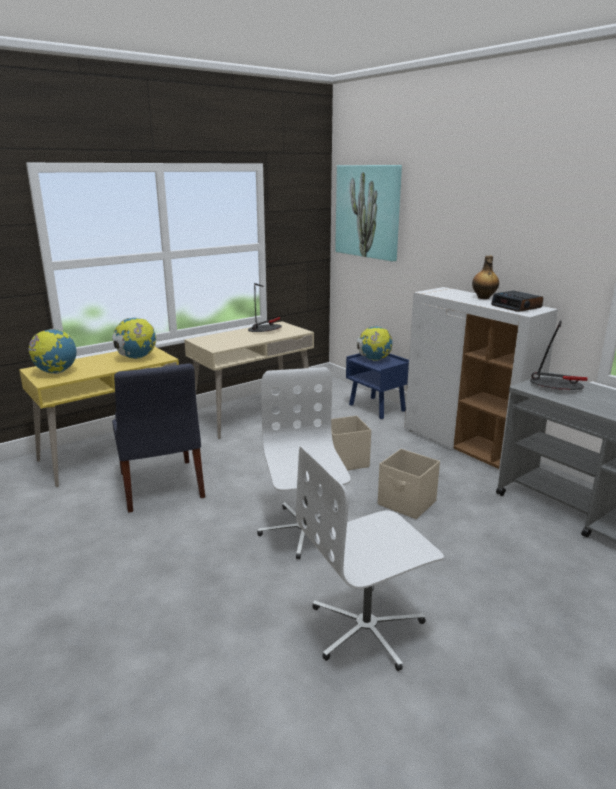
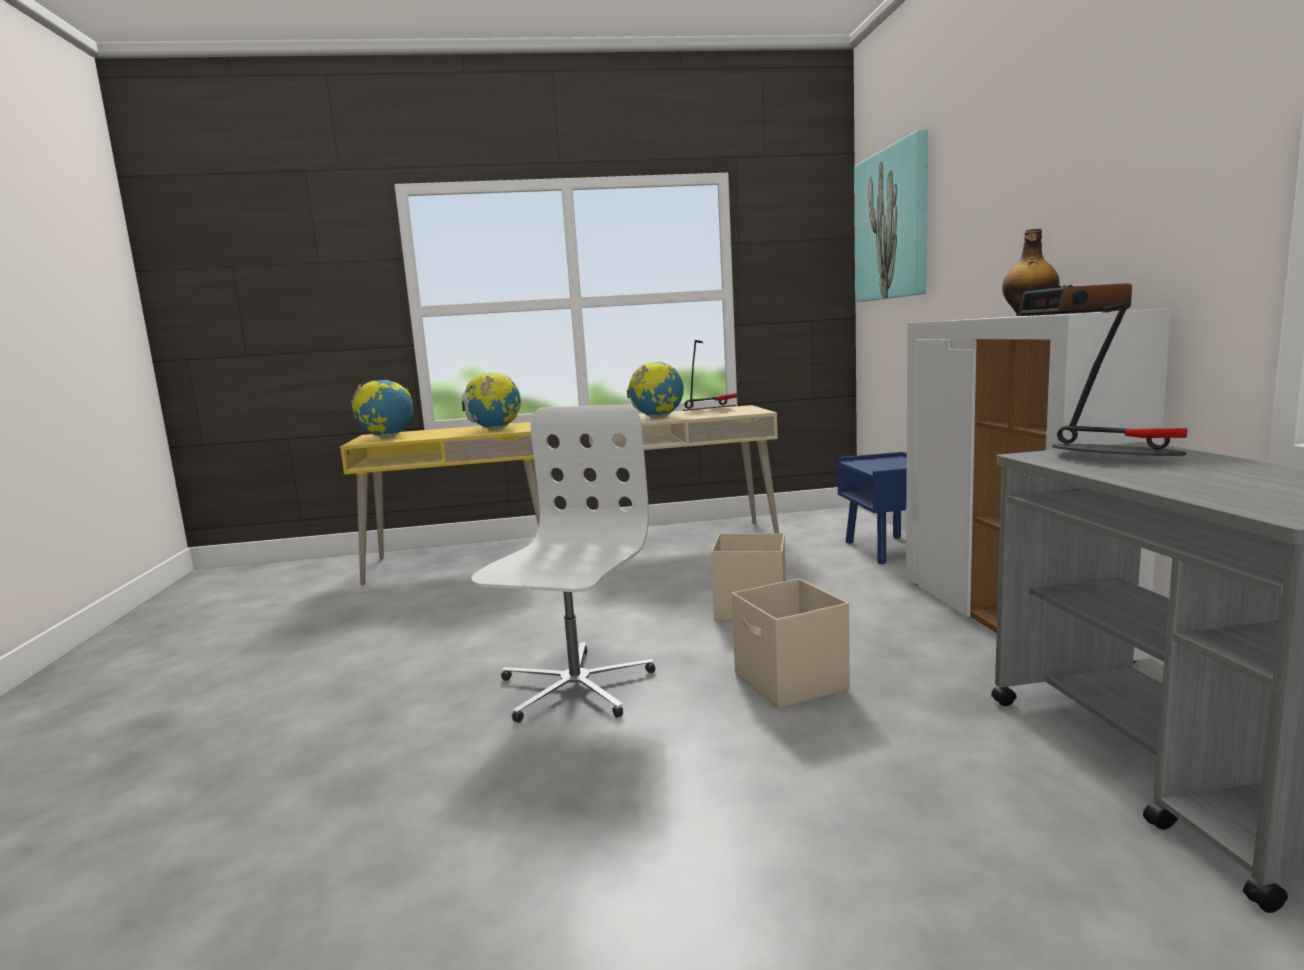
camera: 30 degrees right, 10 degrees down
(161, 487) = (465, 602): blue chair -> none
(367, 628) = (485, 856): white office chair -> none
(374, 360) = (882, 463): globe -> globe (657, 417)

